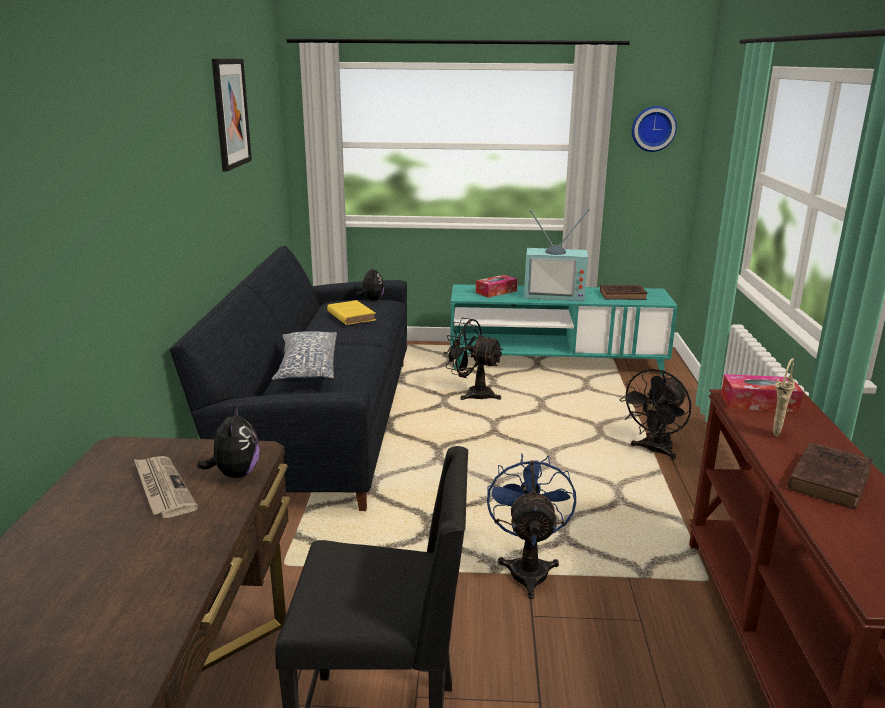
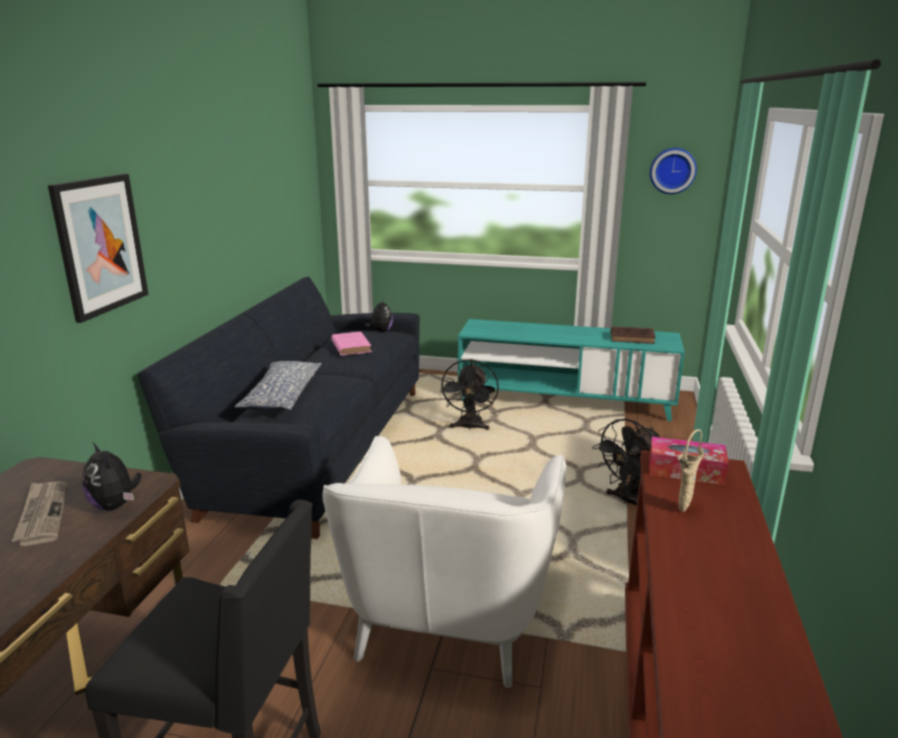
camera: 10 degrees right, 0 degrees up
(230, 113) = (239, 154): picture -> picture (100, 245)
(235, 474) = (115, 505): plush toy -> plush toy turned 135 degrees clockwise
(350, 315) = (351, 346): yellow book -> pink book
(473, 394) = (469, 427): black fan -> black fan turned 120 degrees counterclockwise
(496, 292) = (506, 328): tissue box -> none
(528, 568) = (448, 615): blue fan -> white armchair
(555, 294) = (563, 333): television -> none
(829, 479) = (715, 569): brown book -> none

